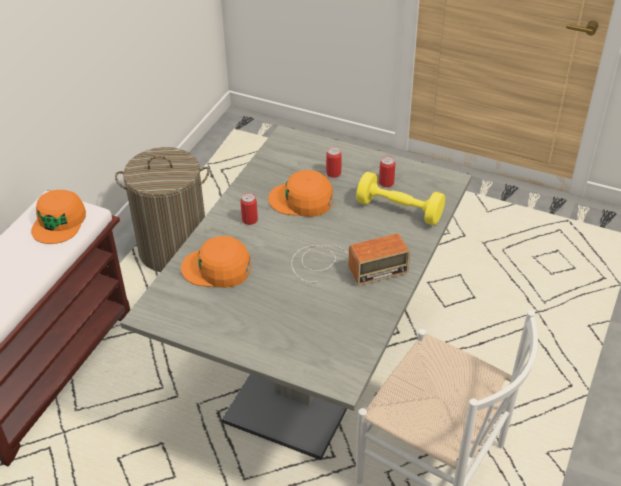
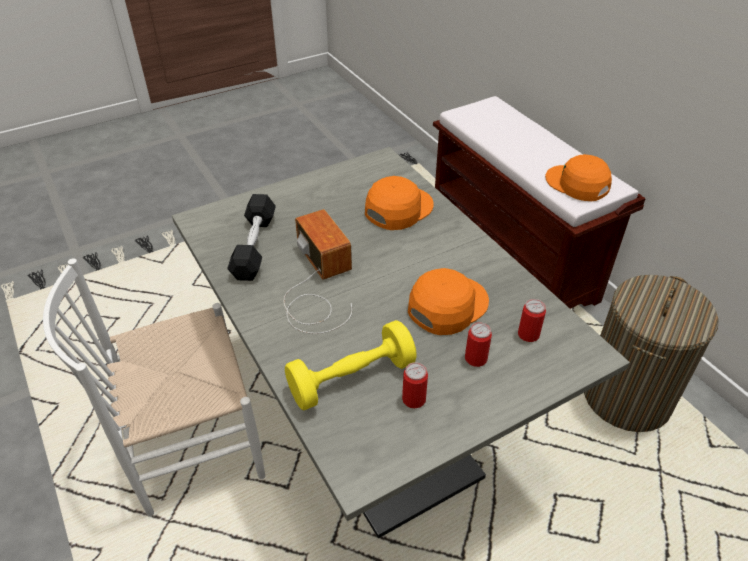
camera: 125 degrees right, 0 degrees up
(249, 220) = (448, 254): can -> can (528, 334)
(338, 322) = (254, 246): none -> black dumbbell
(344, 265) = (317, 286): radio -> radio turned 135 degrees clockwise

